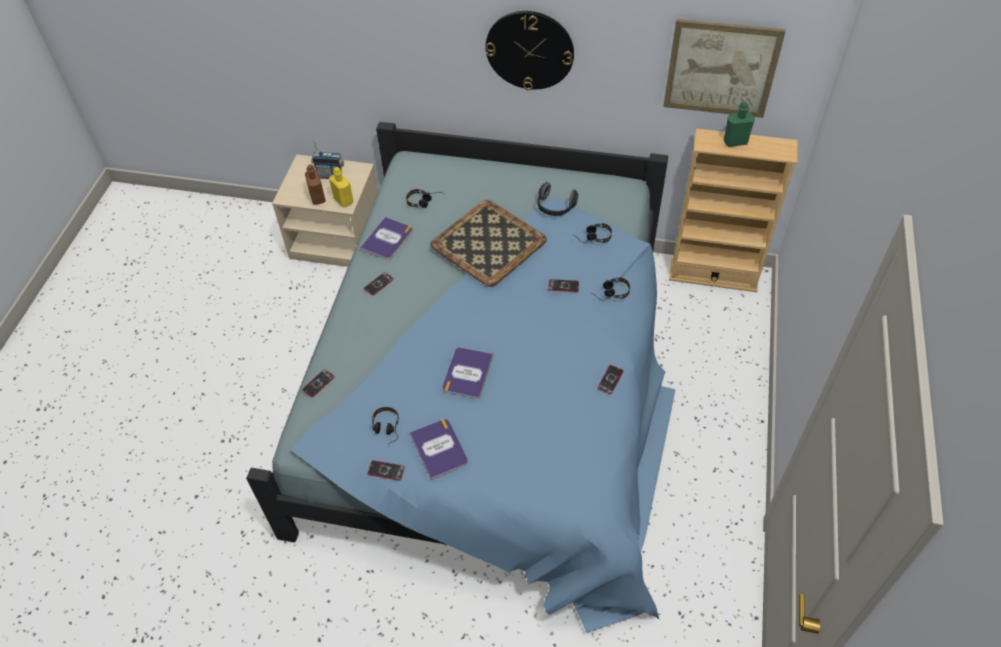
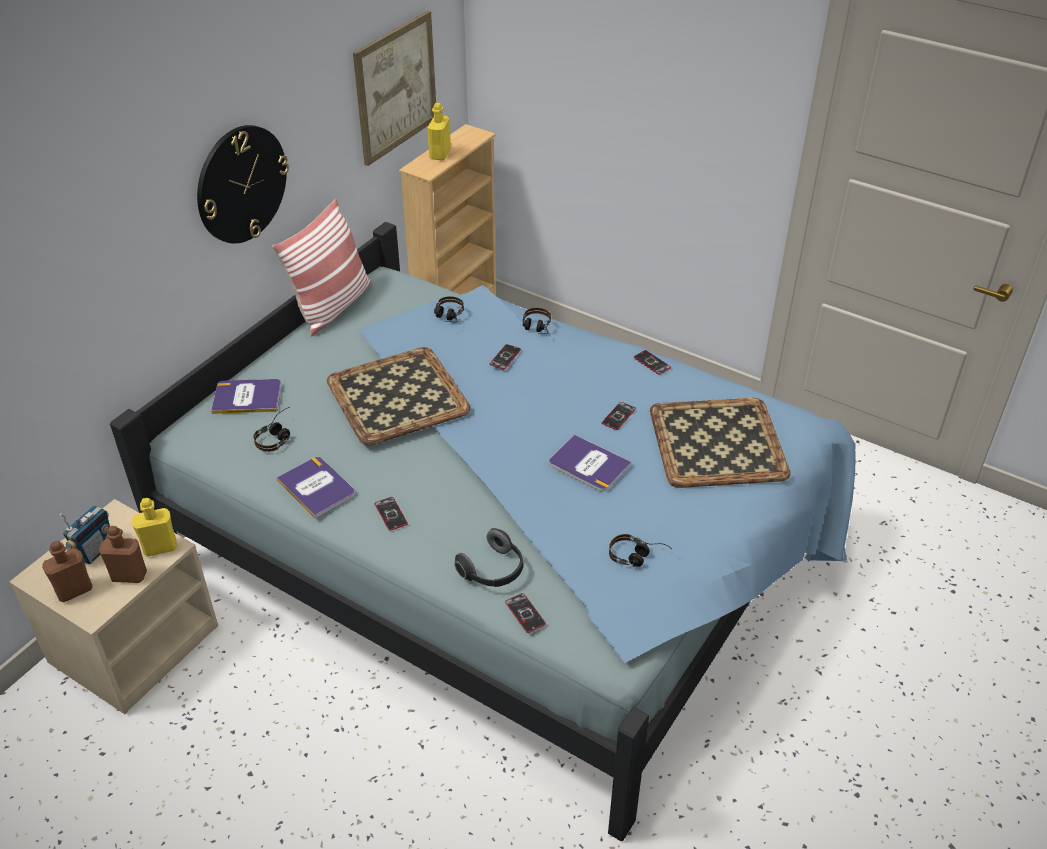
camera: 70 degrees left, 10 degrees down
(299, 182) = (74, 591): none -> brown bottle
(386, 470) = (697, 571): phone -> phone (618, 416)
(439, 449) = (685, 516): book -> book (247, 397)
(534, 450) = (718, 442): none -> tray
(555, 207) = (381, 330): headphones -> headphones (493, 571)
(573, 173) = (332, 306): none -> pillow
(735, 142) = (440, 154): green bottle -> yellow bottle

